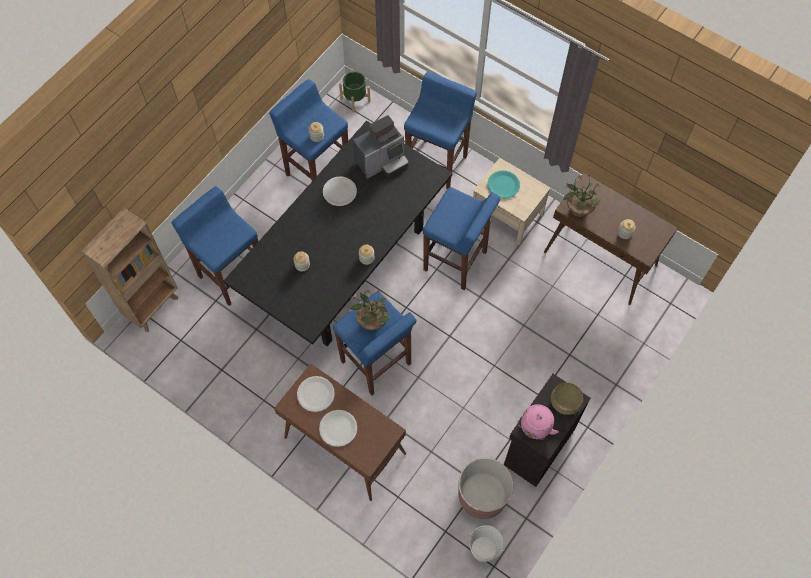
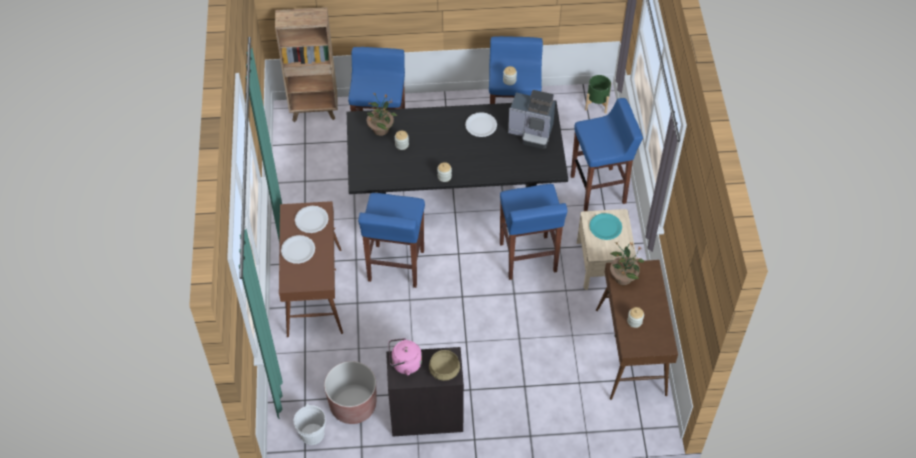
camera: 50 degrees right, 10 degrees down
(372, 321) = (395, 211): potted plant -> potted plant (381, 129)

